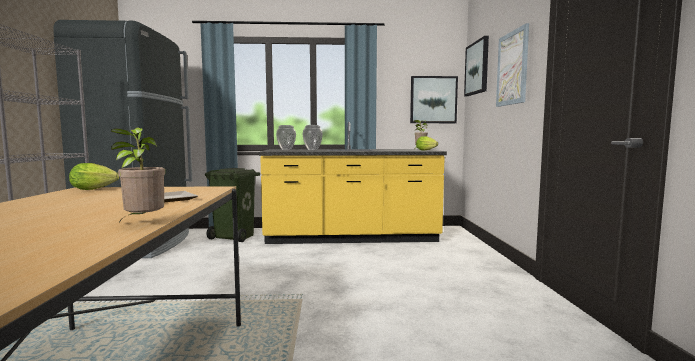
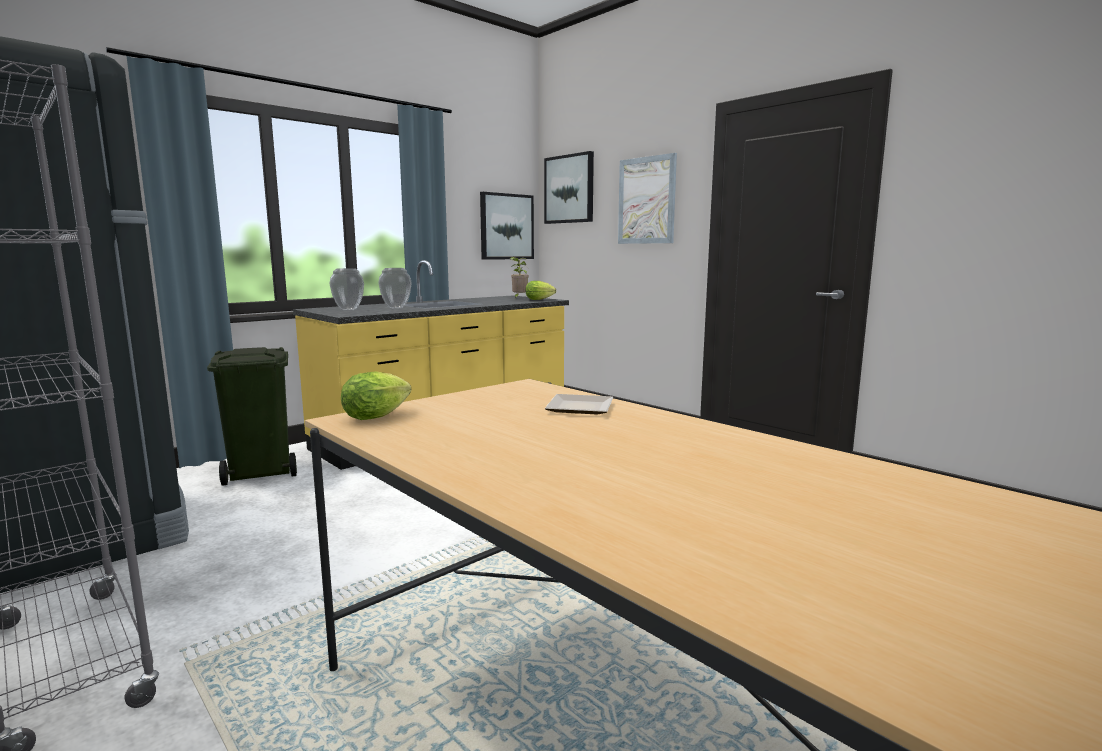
camera: 40 degrees left, 5 degrees up
(142, 223) = (731, 434): potted plant -> none

